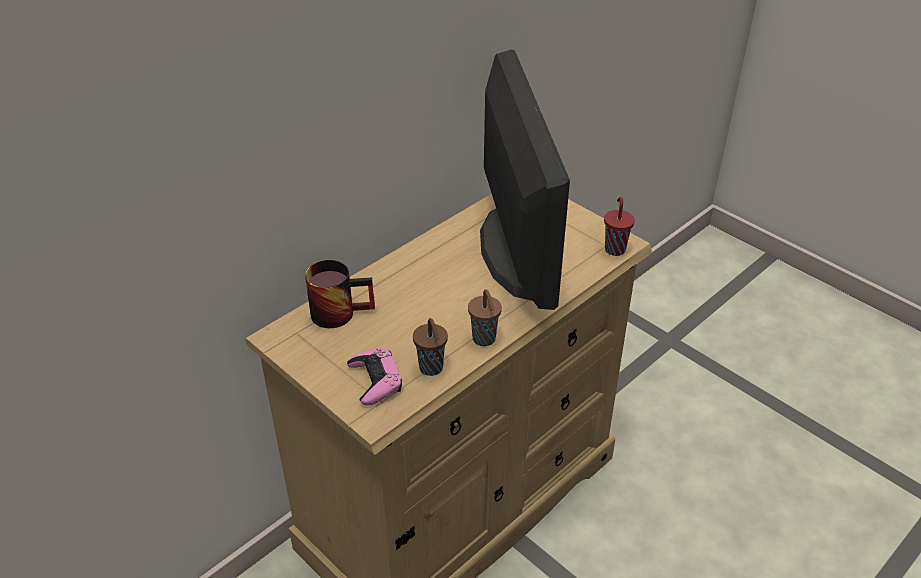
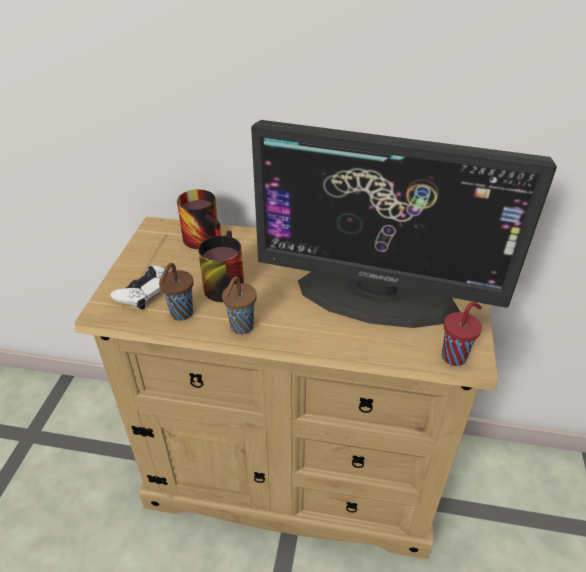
camera: 55 degrees right, 0 degrees up
(375, 381) = (145, 291): pink game controller -> white game controller
(414, 327) = (222, 283): none -> mug
(518, 250) = (377, 294): monitor -> monitor turned 60 degrees clockwise

